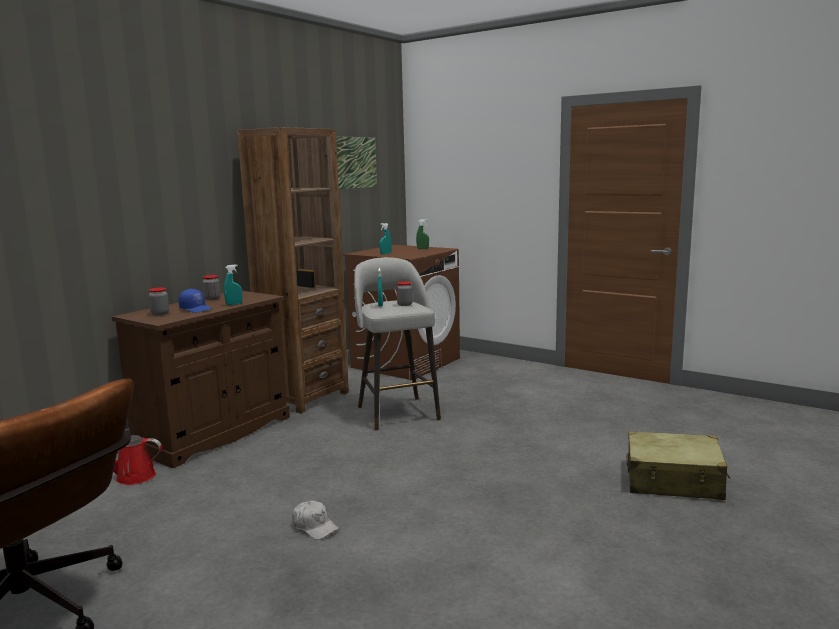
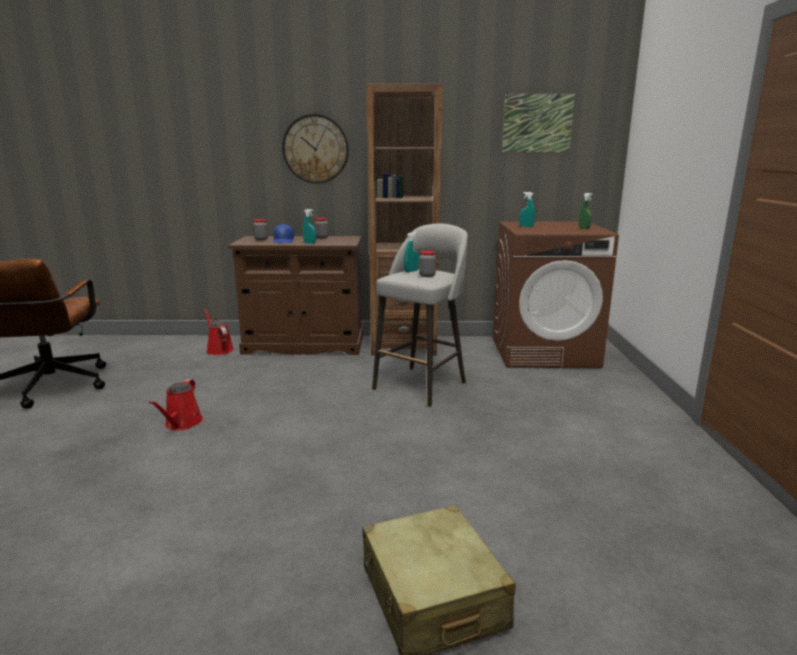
camera: 55 degrees right, 5 degrees up
(183, 196) = (315, 149): none -> wall clock
(314, 527) = (182, 424): white cap -> red watering can

